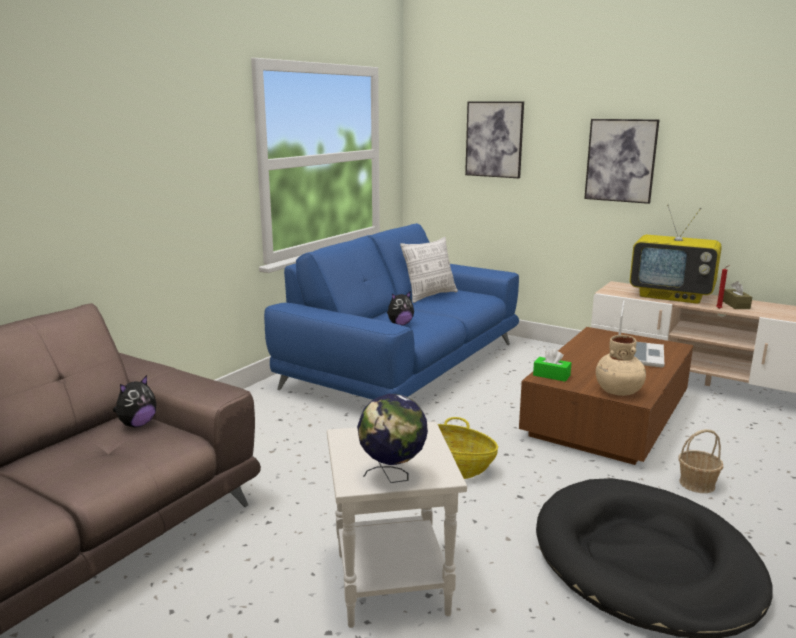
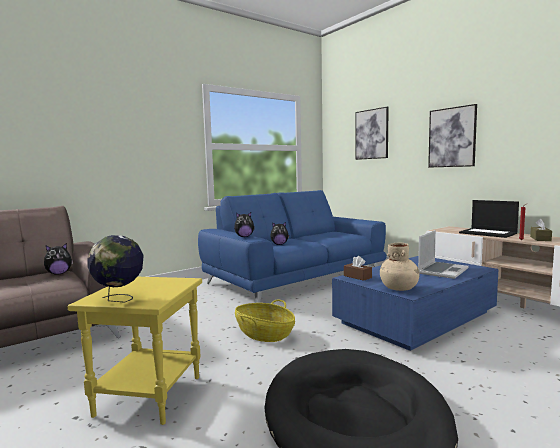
camera: 20 degrees right, 10 degrees down
(369, 323) = (244, 237): none -> plush toy
(389, 583) = (148, 395): white side table -> yellow side table
(430, 296) = (318, 233): pillow -> none
(551, 375) = (357, 277): green tissue box -> brown tissue box
(607, 416) = (416, 318): brown coffee table -> blue coffee table
(672, 296) = (488, 233): television -> laptop
(697, 484) = (455, 371): basket -> none

